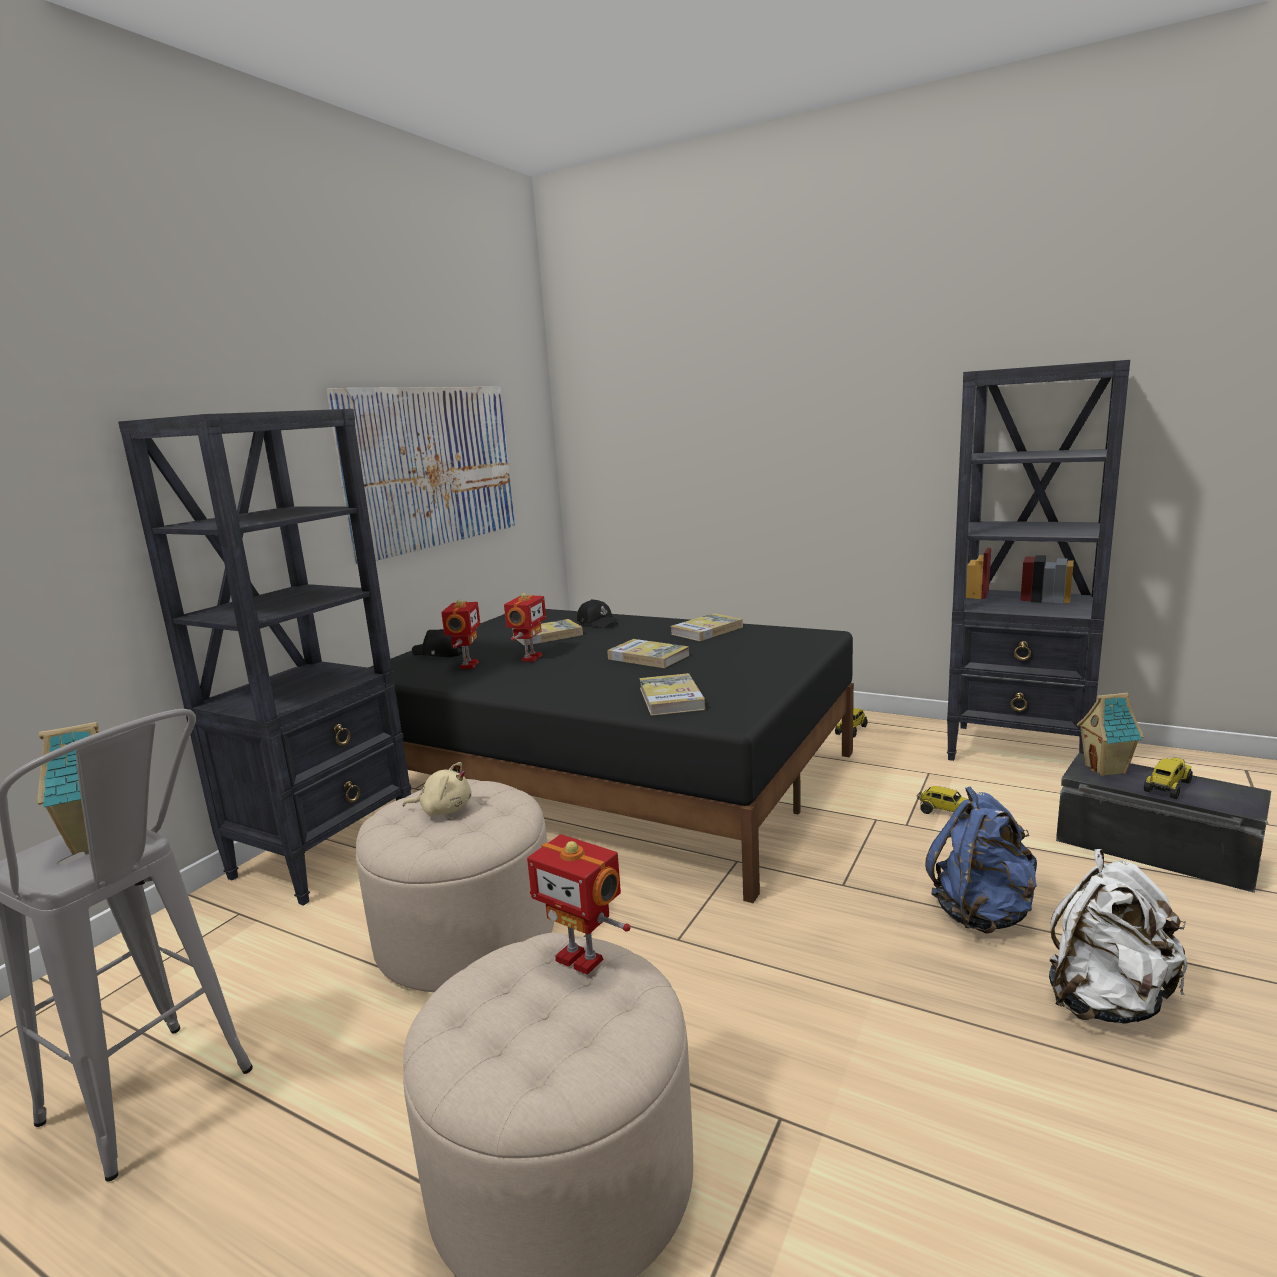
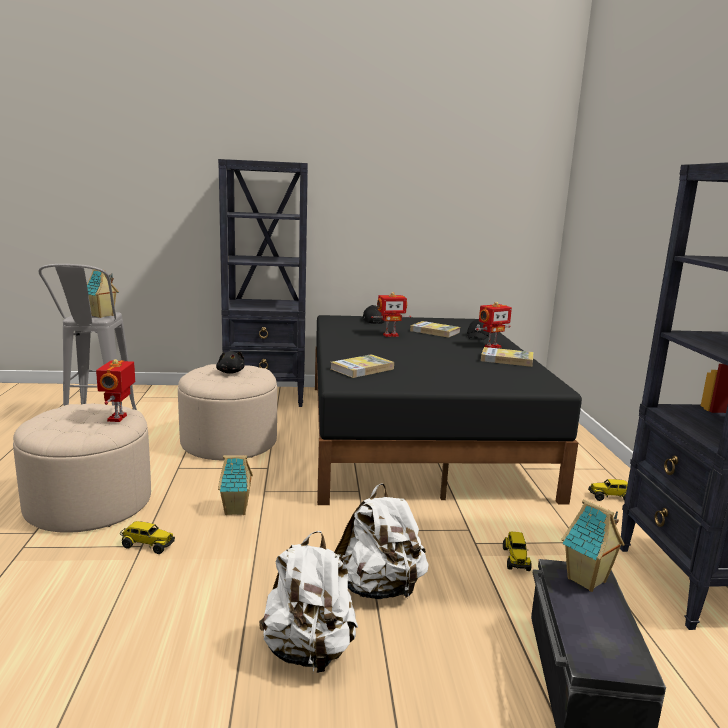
camera: 55 degrees right, 0 degrees up
(431, 467) = (424, 208): picture -> none
(444, 810) = (230, 372): beige plush toy -> black plush toy
(467, 665) = (362, 328): toy robot -> toy robot (492, 347)
(648, 657) = (428, 355): book -> none
(721, 980) = (237, 510): none -> toy house
(982, 913) = (379, 589): blue backpack -> white backpack
(1167, 787) = (586, 615): toy truck -> toy truck (147, 545)

